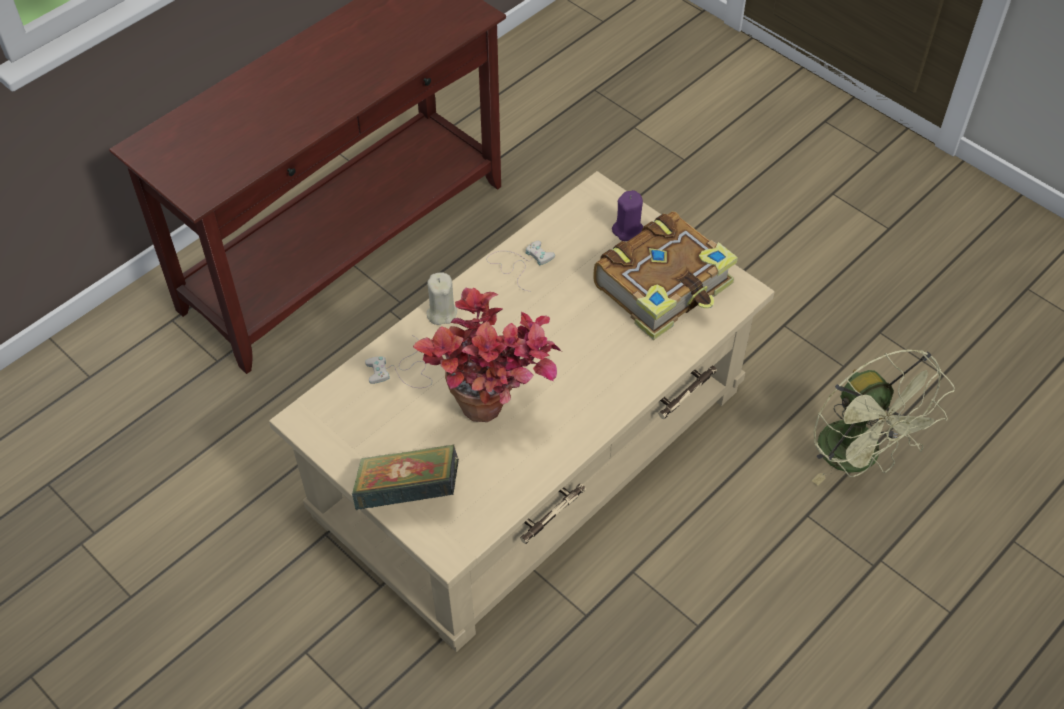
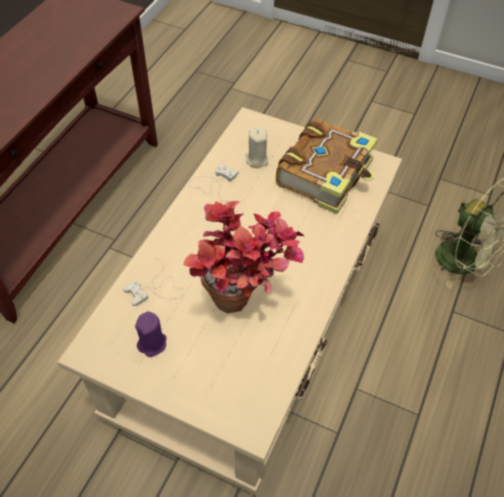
camera: 20 degrees left, 0 degrees up
(408, 494) = (200, 390): book -> none
(441, 313) = (169, 235): beige candle -> beige candle (256, 160)
(628, 230) = (282, 142): purple candle -> purple candle (152, 343)

